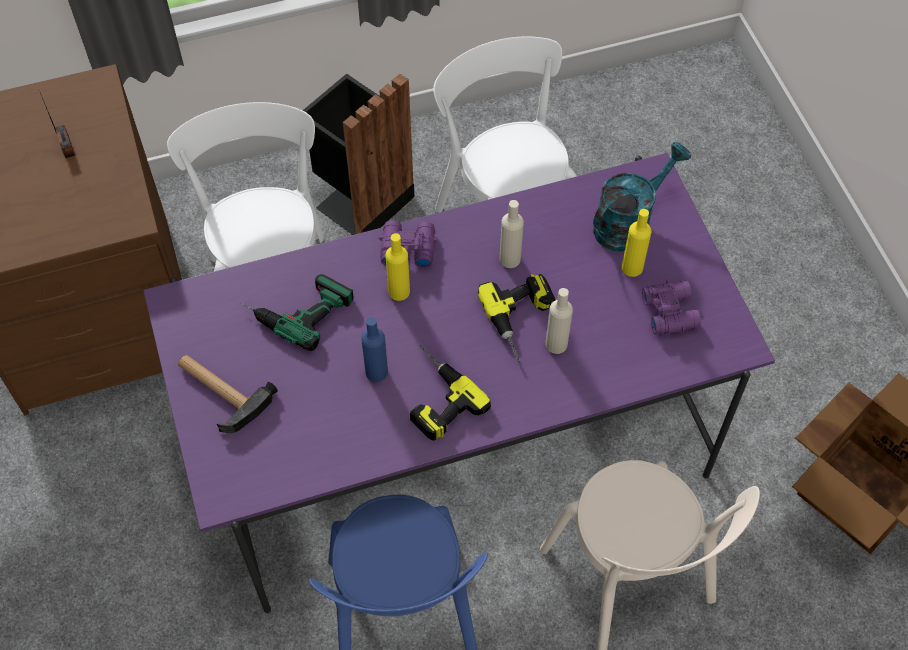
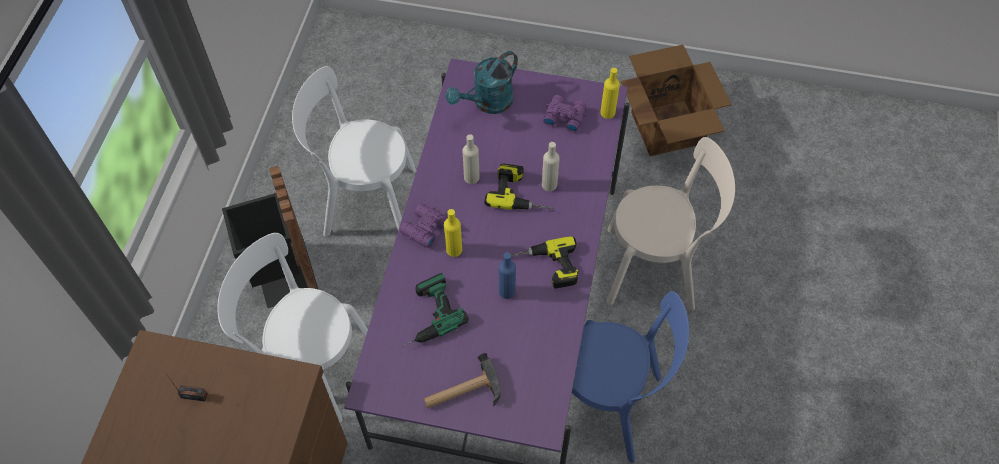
camera: 60 degrees left, 0 degrees up
(629, 222) = (487, 103): turquoise watering can -> turquoise watering can turned 120 degrees counterclockwise
(632, 267) = (521, 119): yellow bottle -> yellow bottle (607, 112)

